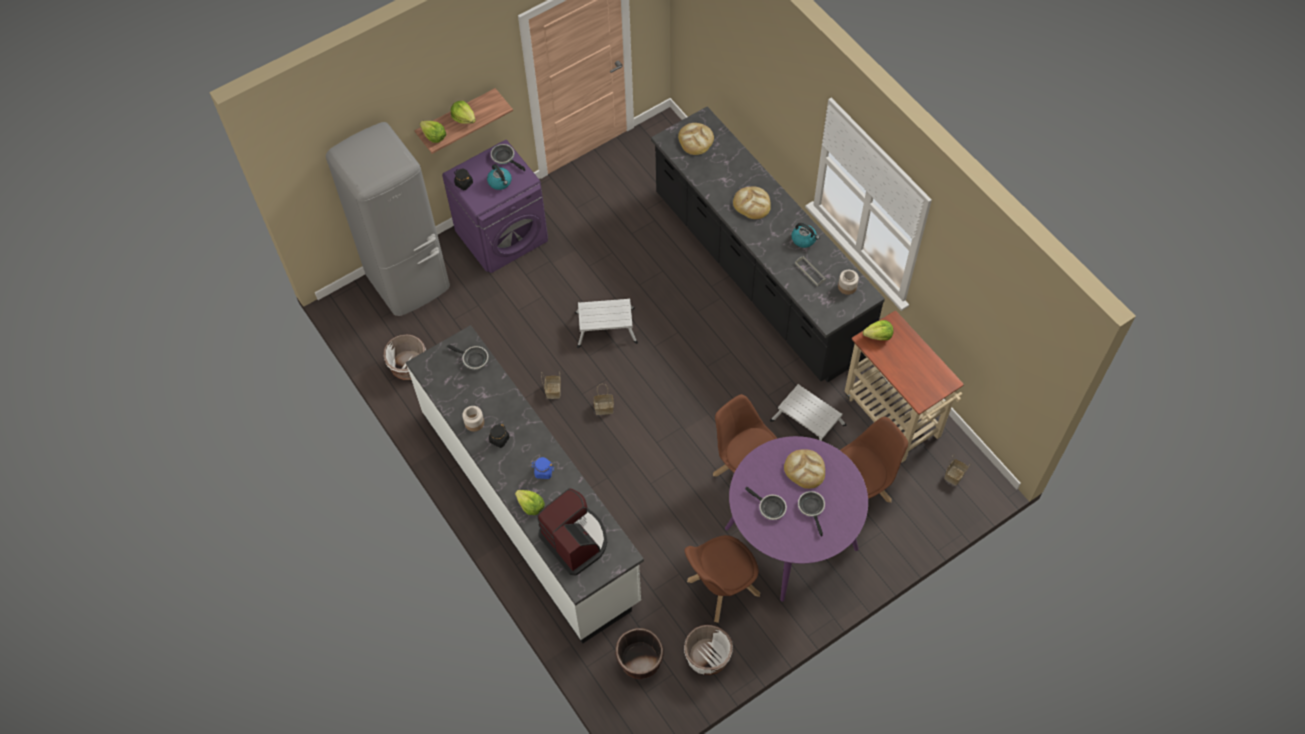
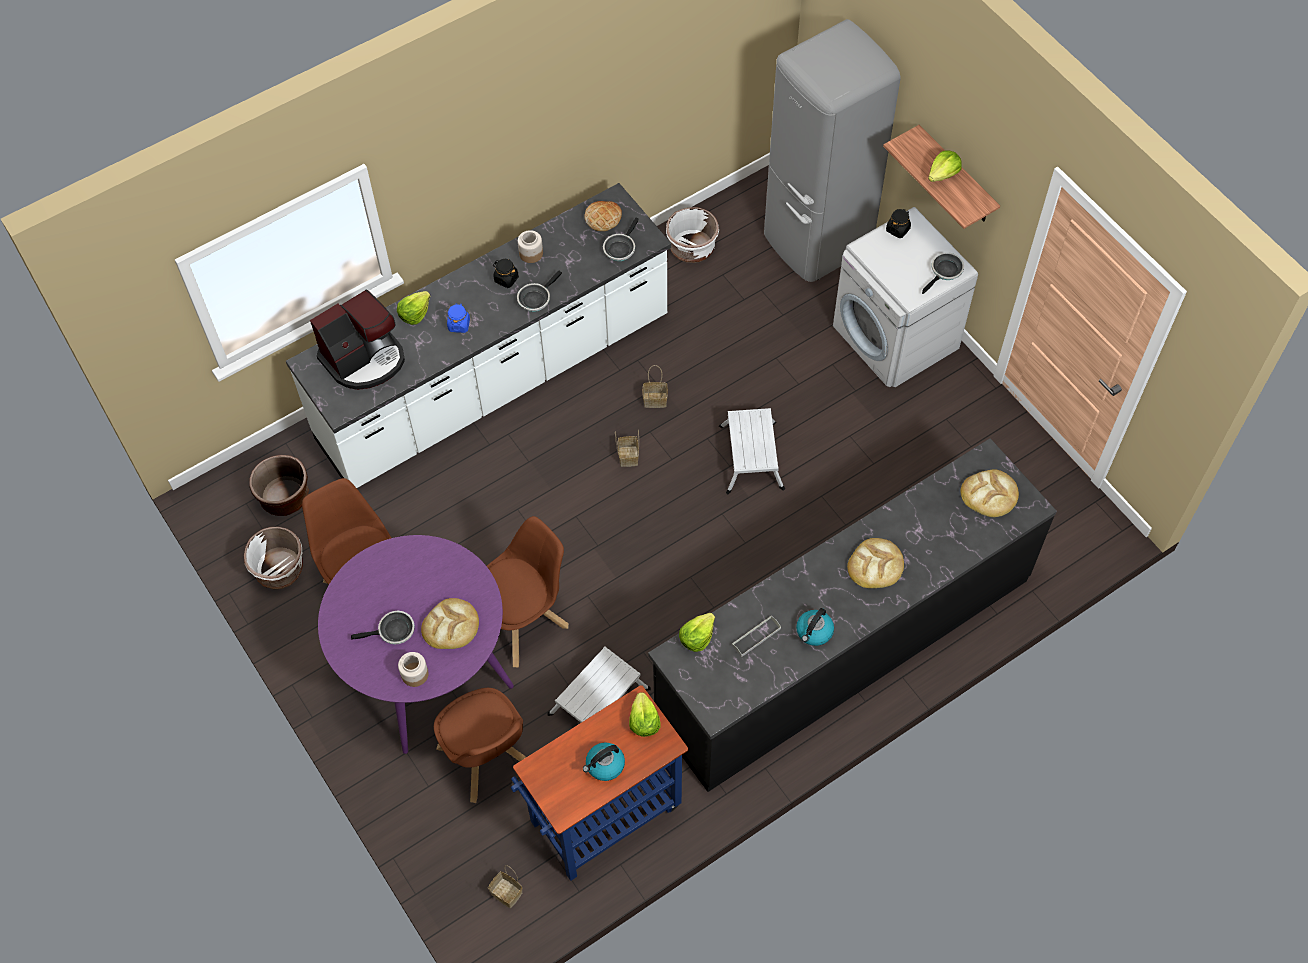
camera: 90 degrees right, 0 degrees up
(434, 136) = (909, 145): lettuce -> lettuce (697, 637)
(441, 372) = (603, 218): none -> bread
(500, 182) = (903, 268): kettle -> kettle (604, 765)
(504, 235) = (894, 337): purple washing machine -> white washing machine
(770, 508) = (399, 581): frying pan -> frying pan (535, 298)
(847, 287) = (730, 686): jar -> jar (414, 674)
(893, 417) = (603, 816): beige cart -> blue cart

